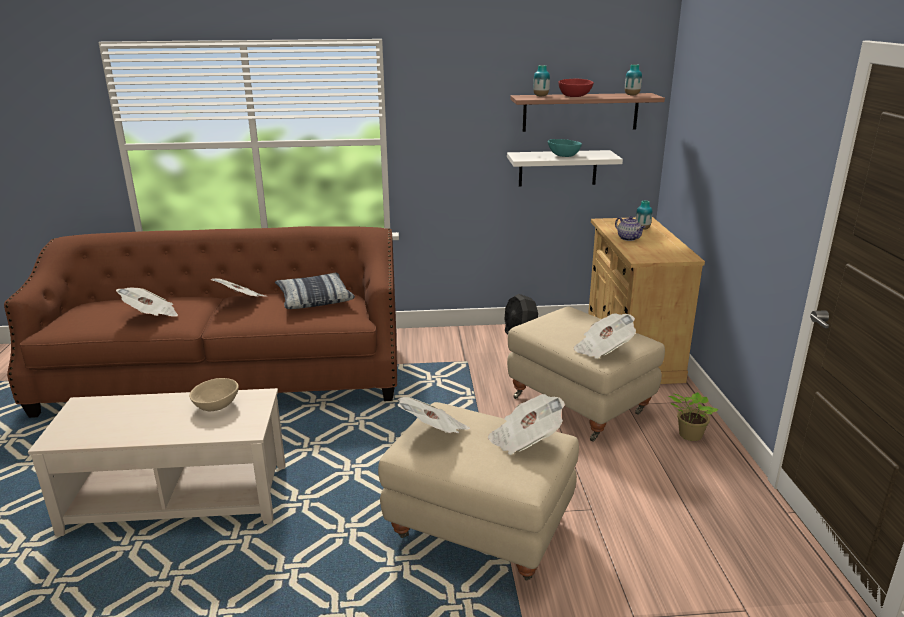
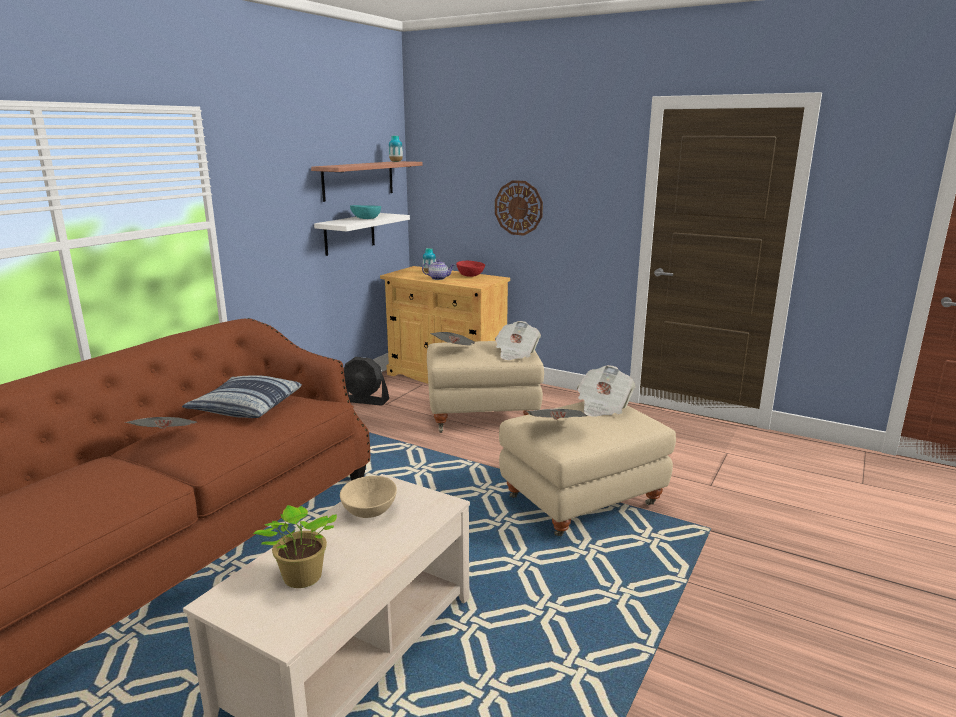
camera: 55 degrees left, 5 degrees down
(151, 315) = (85, 496): newspaper -> newspaper (454, 351)
(541, 96) = (340, 165): vase -> none
(574, 96) = (363, 164): red bowl -> red bowl (470, 275)
(688, 435) = (562, 401): potted plant -> potted plant (301, 579)
(728, 175) = (518, 208): none -> wall clock

